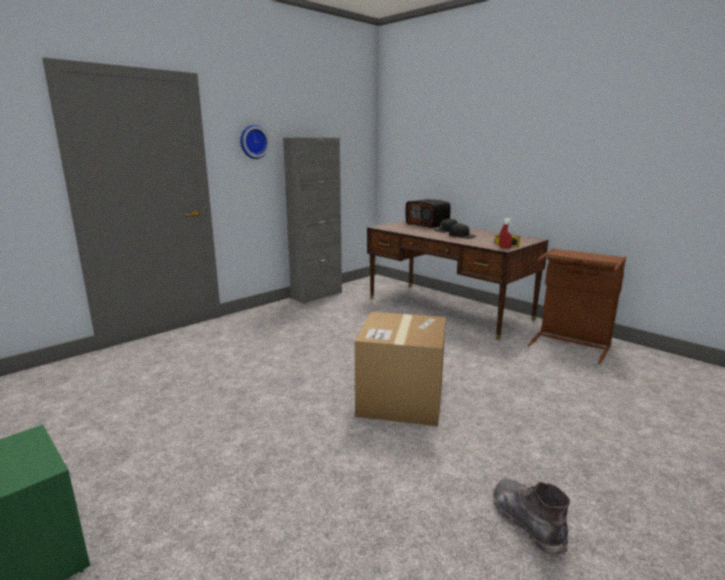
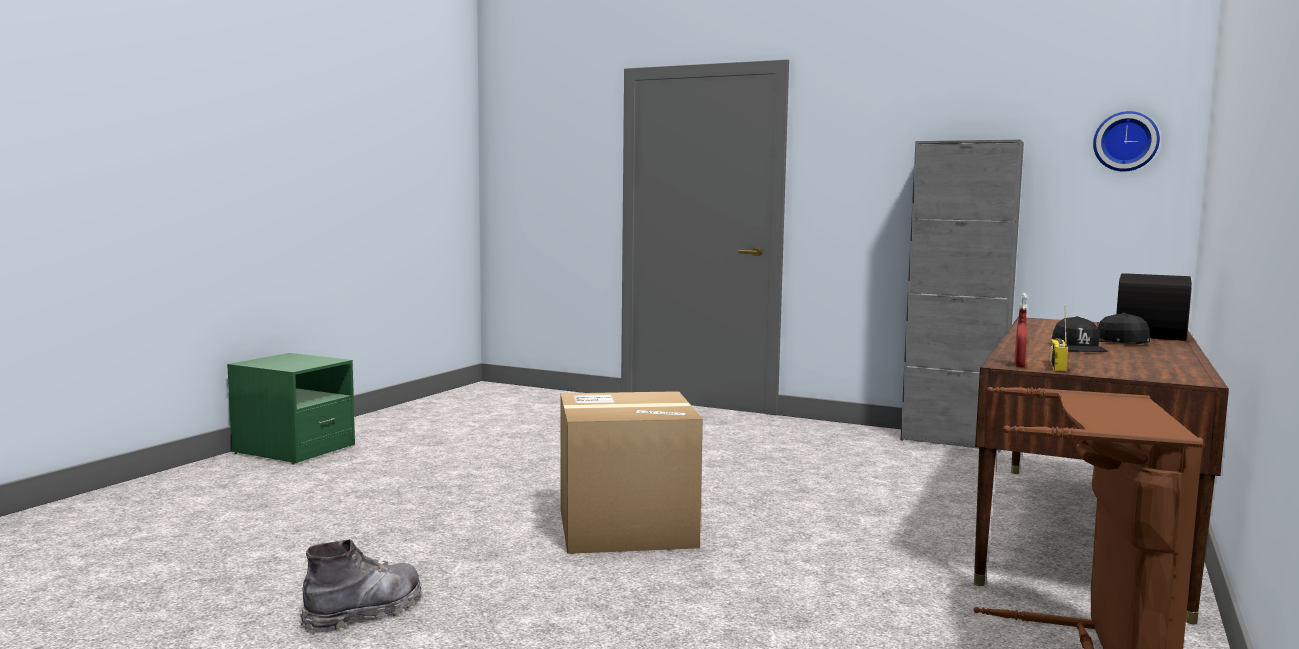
camera: 70 degrees right, 10 degrees down
(253, 142) = (866, 151): wall clock -> wall clock (1125, 141)

